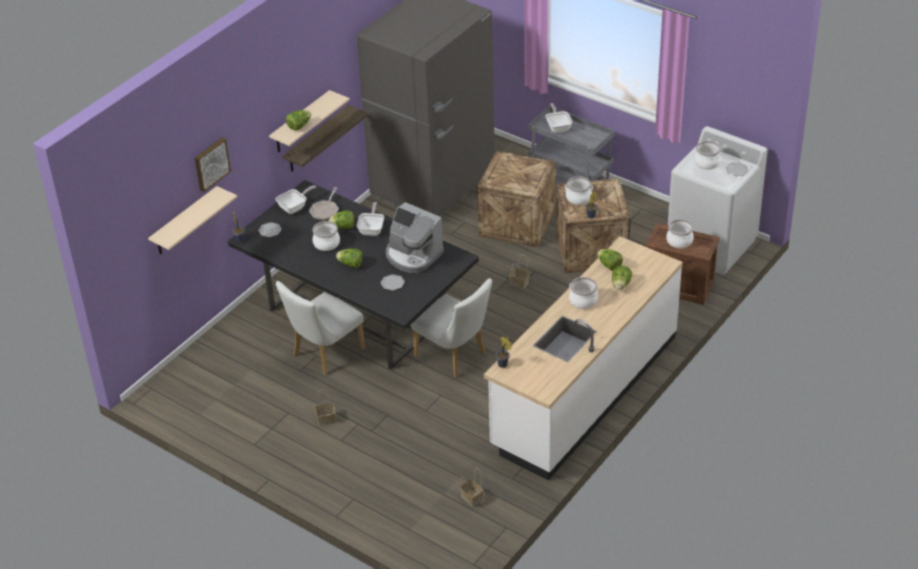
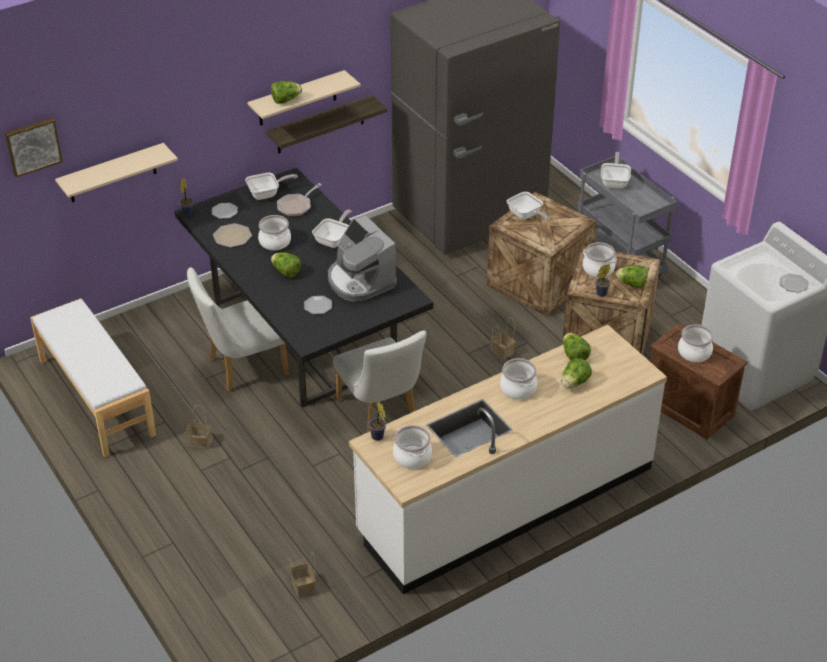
camera: 20 degrees right, 0 degrees up
(211, 163) = (156, 114): picture -> picture (33, 146)
(219, 411) = (95, 397): none -> white bench
(289, 248) = (232, 236): none -> plate
(343, 227) = (304, 229): lettuce -> lettuce (631, 284)
(501, 172) = (526, 216): none -> frying pan
(706, 163) = (760, 266): cooking pot -> cooking pot (412, 457)

